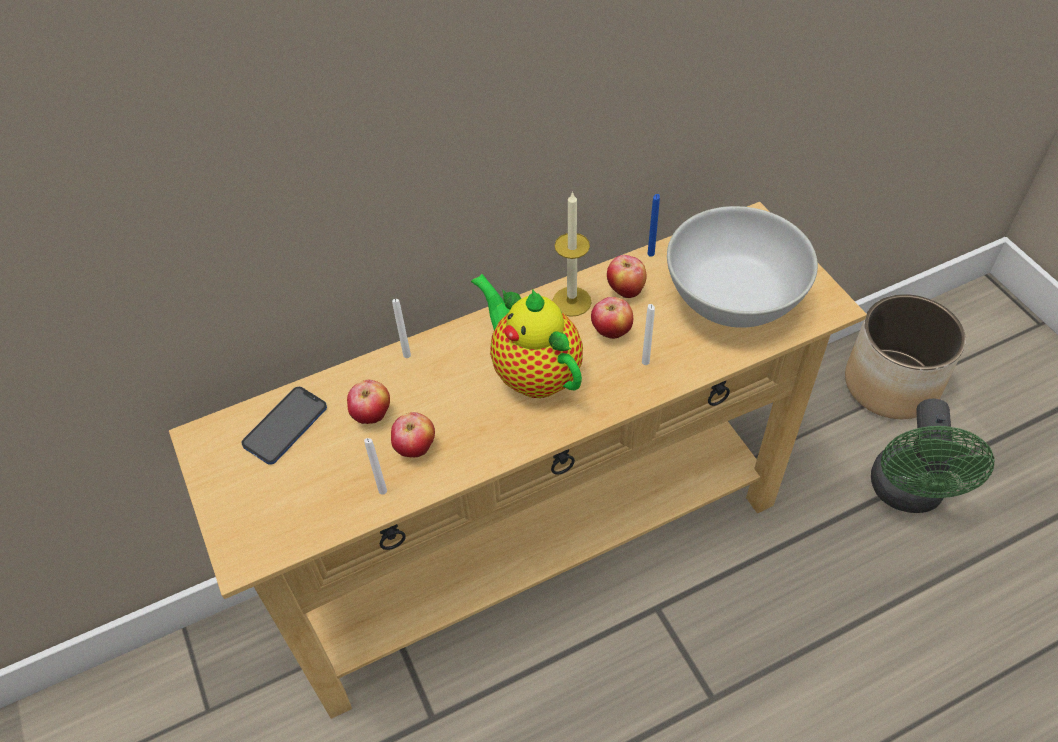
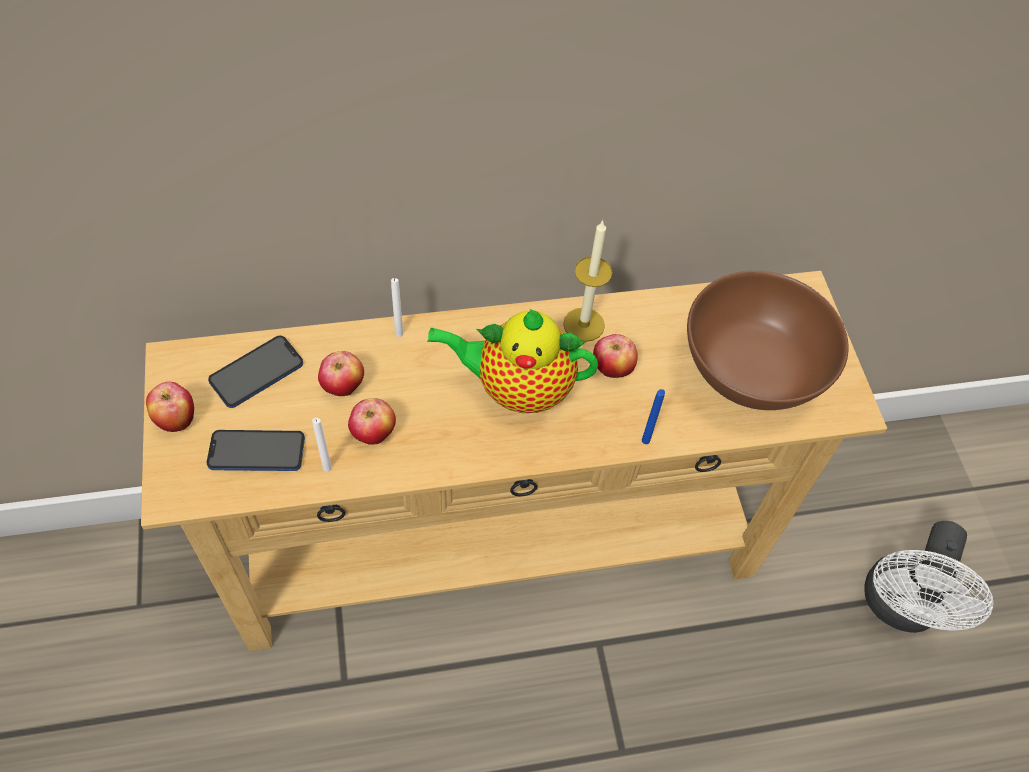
camera: 10 degrees right, 5 degrees up
(311, 496) = (257, 452): none -> phone
(532, 372) = (517, 388): teapot -> teapot turned 60 degrees counterclockwise
(625, 291) = (642, 329): apple -> apple (176, 420)
(645, 362) = (635, 412): white candle -> none
(651, 254) = (684, 296): blue candle -> blue candle (645, 440)
(733, 302) = (750, 374): white bowl -> brown bowl
(891, 384) = (925, 486): planter -> none
(908, 494) = (898, 608): green fan -> white fan

